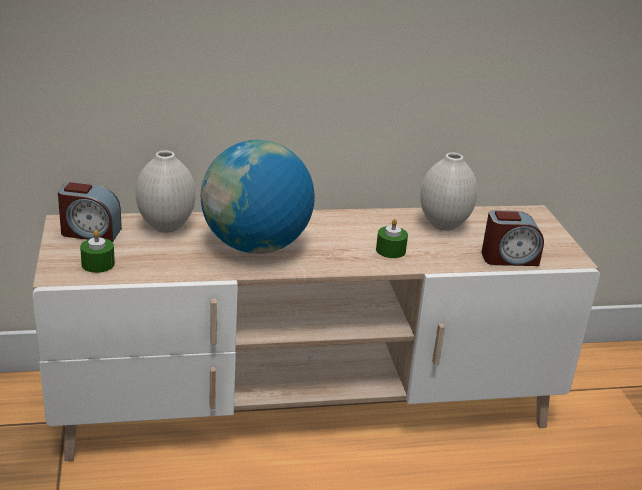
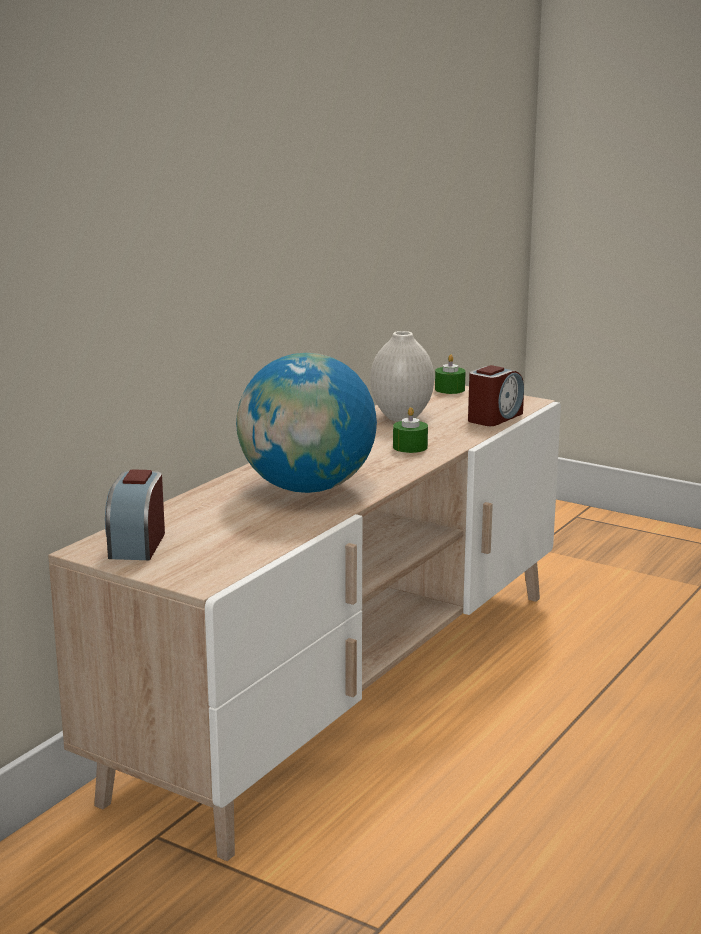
camera: 45 degrees left, 10 degrees down
(90, 232) = (137, 544): alarm clock -> alarm clock turned 135 degrees clockwise
(98, 264) = (214, 558): green candle -> green candle (449, 389)
(166, 227) = (195, 510): white vase -> none

